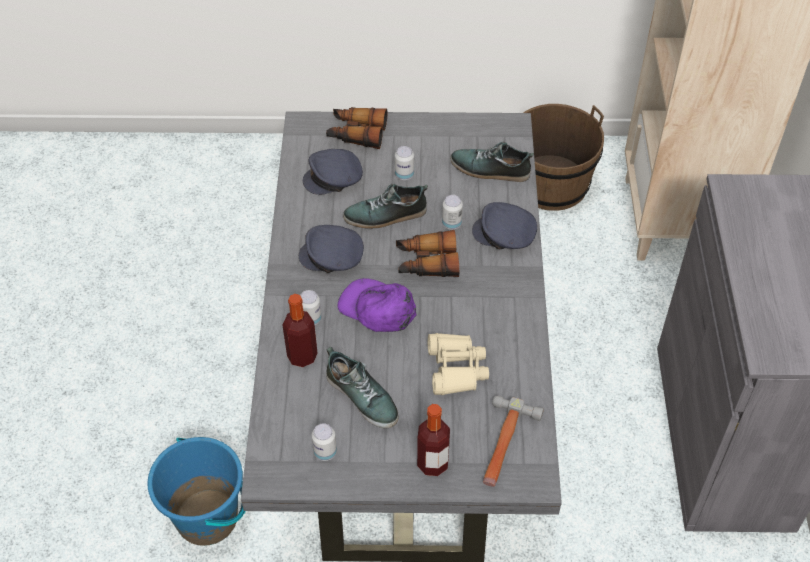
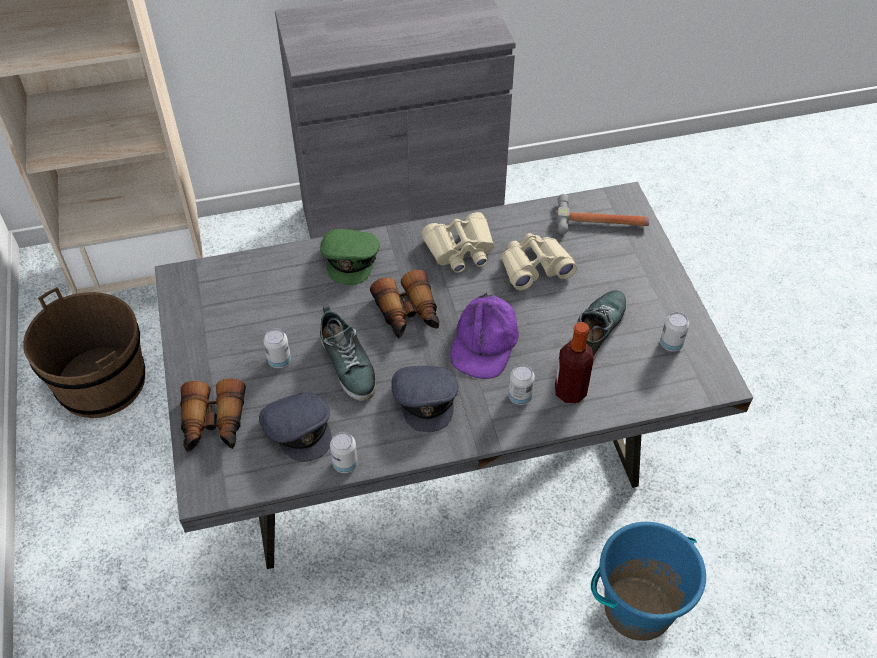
camera: 105 degrees left, 0 degrees up
(432, 463) = (643, 265): bottle -> none
(451, 224) = (346, 304): can -> can (345, 464)
(490, 169) = (255, 286): shoe -> none
(495, 316) = (460, 249): none -> beige binoculars
(505, 235) = (351, 259): grey cap -> green cap

